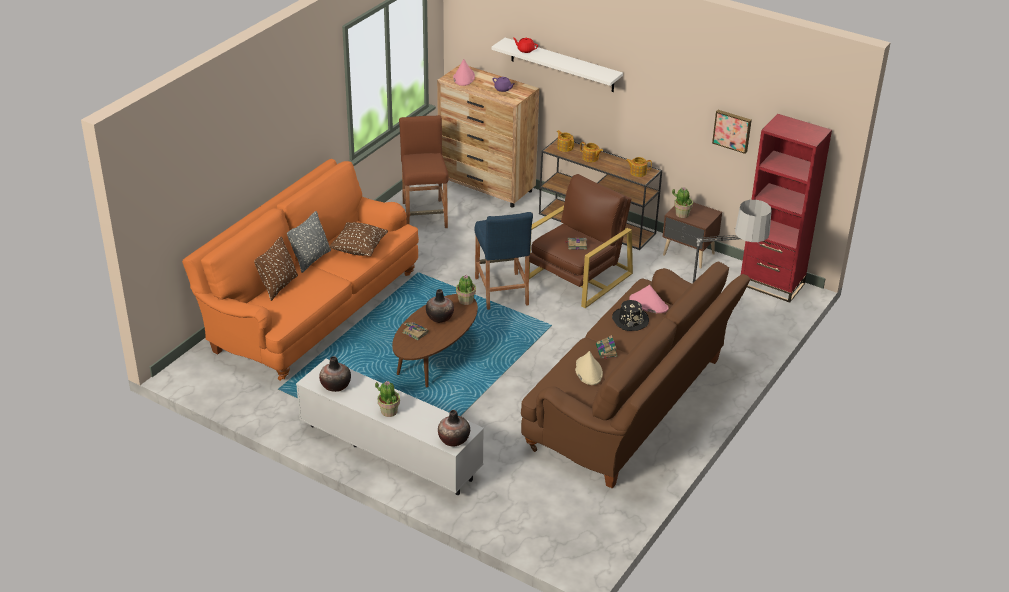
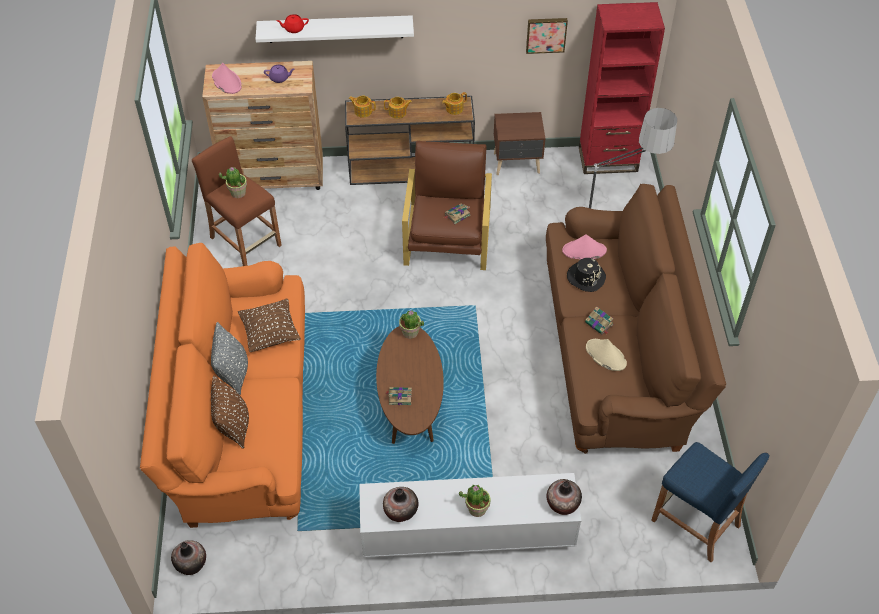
camera: 35 degrees left, 15 degrees up
(440, 317) = (406, 366): vase -> vase (191, 563)
(501, 291) = (397, 292): blue stool -> blue stool (695, 523)
(682, 214) = (511, 131): potted plant -> potted plant (238, 192)

